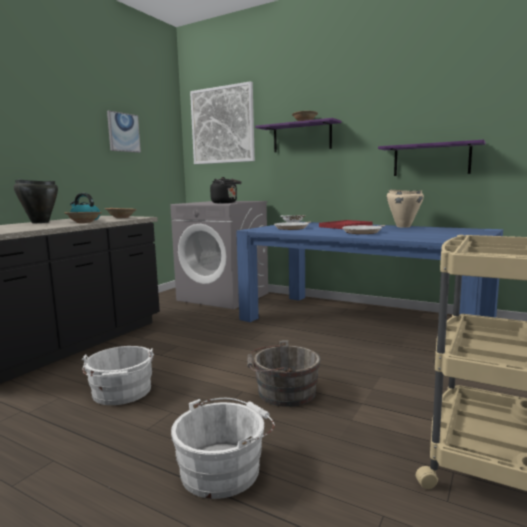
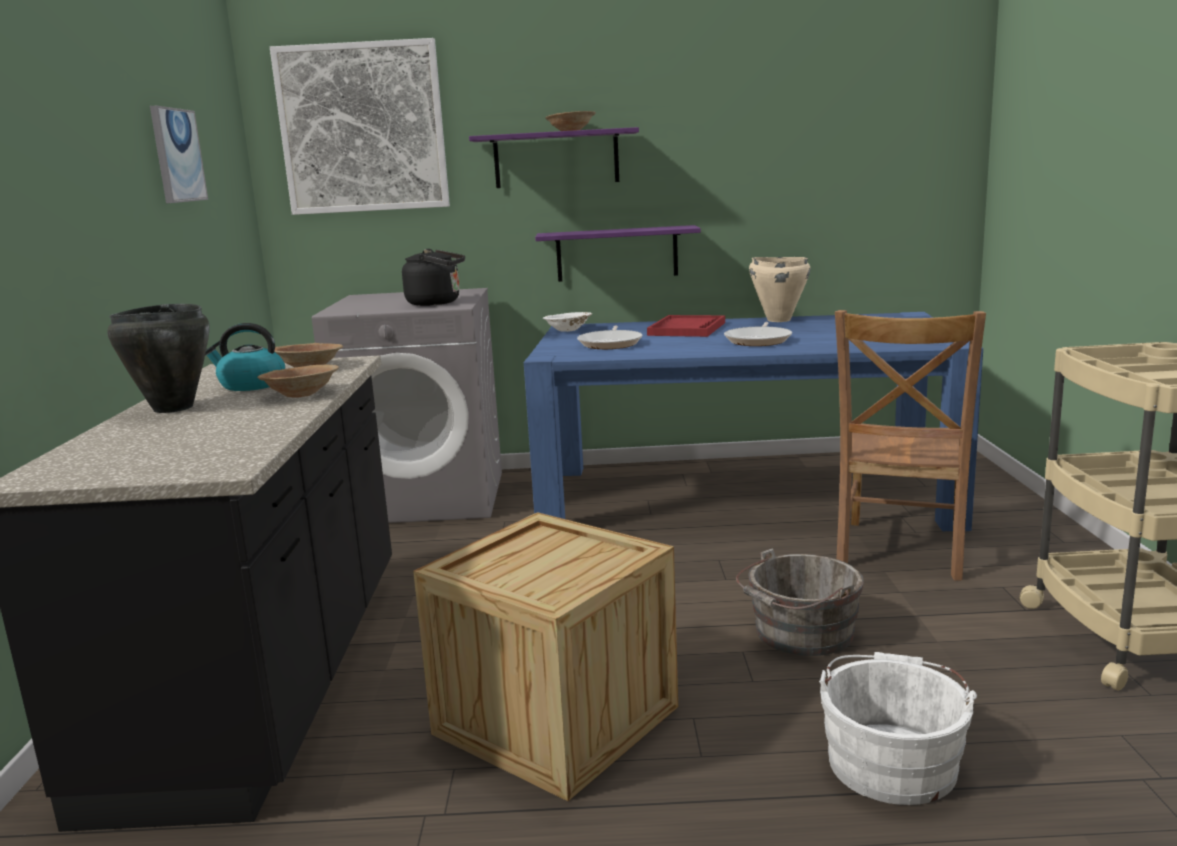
camera: 30 degrees left, 5 degrees up
(121, 393) = (556, 720): white bucket -> crate
(406, 369) = (900, 552): none -> brown chair
(431, 159) = (798, 202): purple shelf -> purple shelf (617, 253)

